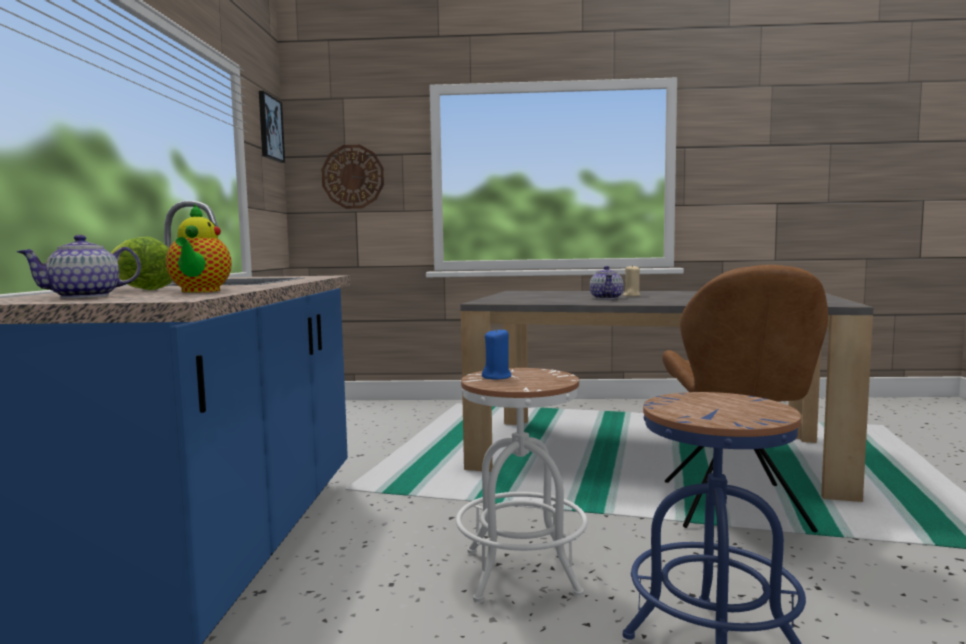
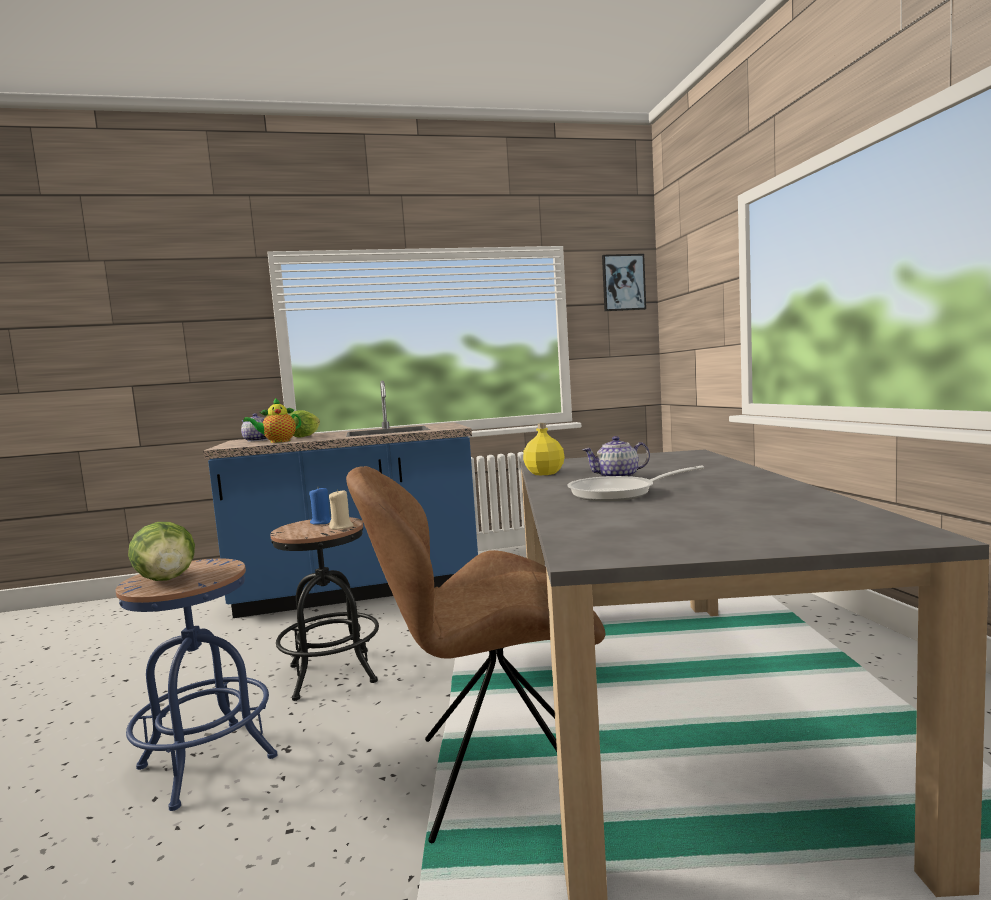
camera: 75 degrees right, 0 degrees up
(353, 177) = (690, 314): wall clock -> none
(521, 572) = (332, 674): white stool -> black stool
(555, 302) = (545, 473): none -> yellow bottle
(631, 296) = (665, 479): beige candle -> beige candle (341, 527)
(671, 299) = (619, 493): none -> frying pan
(736, 411) = (167, 579): none -> lettuce

